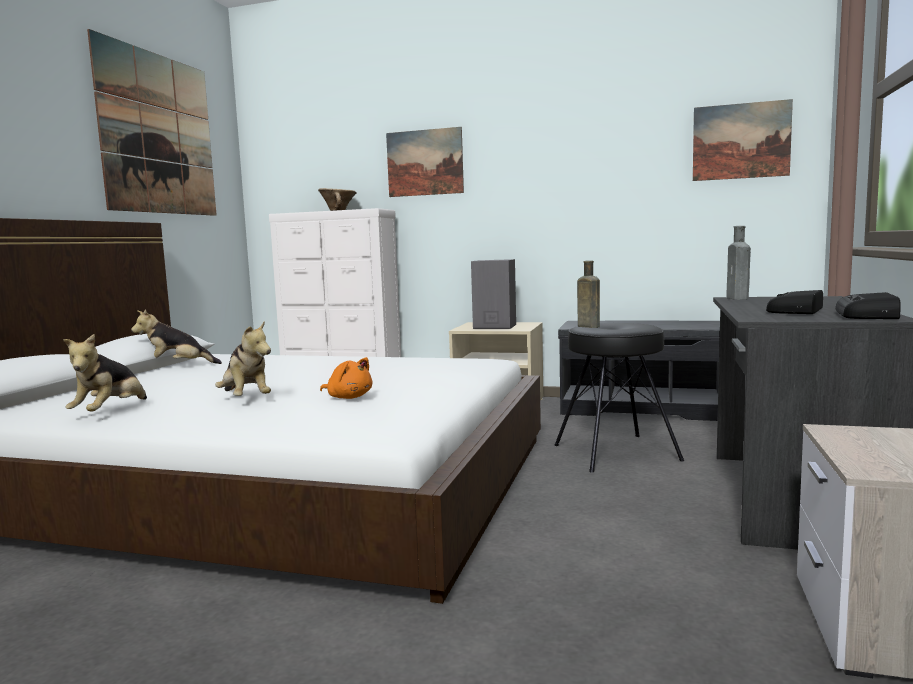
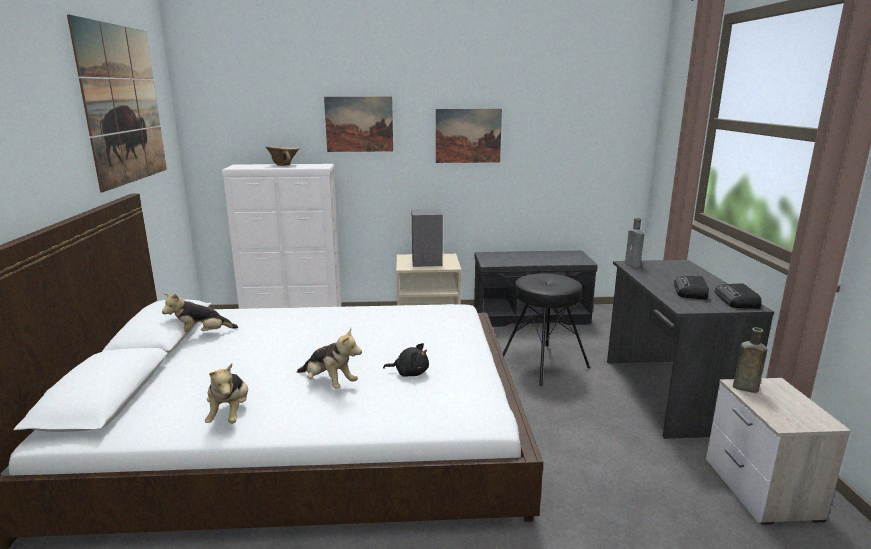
camera: 20 degrees left, 10 degrees up
(348, 397) = (409, 373): orange plush toy -> black plush toy
(587, 326) = (530, 282): brown bottle -> brown bottle (743, 388)
(741, 141) = (601, 124): picture -> picture (468, 136)

